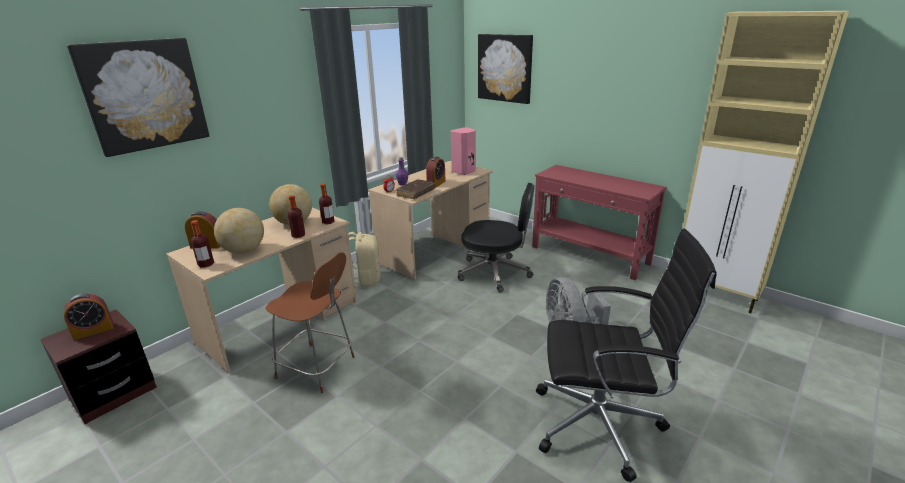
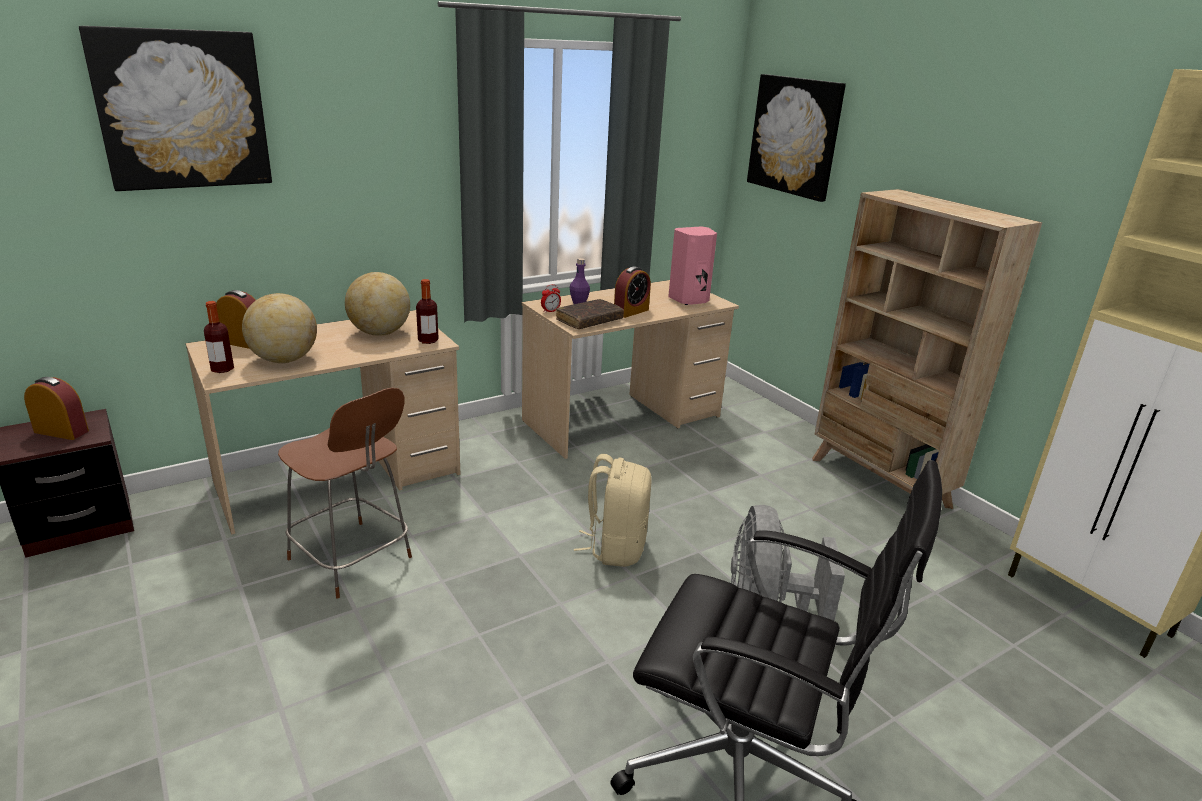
camera: 15 degrees right, 0 degrees up
(93, 331) = (61, 431): alarm clock -> alarm clock turned 150 degrees counterclockwise
(298, 235) = (372, 352): bottle -> none
(366, 279) = (493, 442): beige backpack -> beige backpack (615, 548)
(495, 273) = (700, 476): black office chair -> none
(589, 255) = (879, 483): red console table -> beige bookcase

